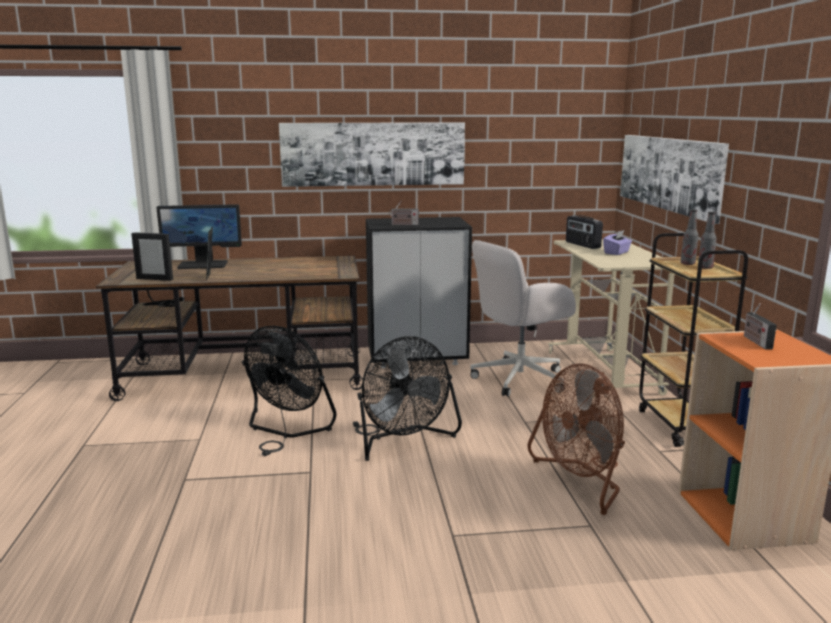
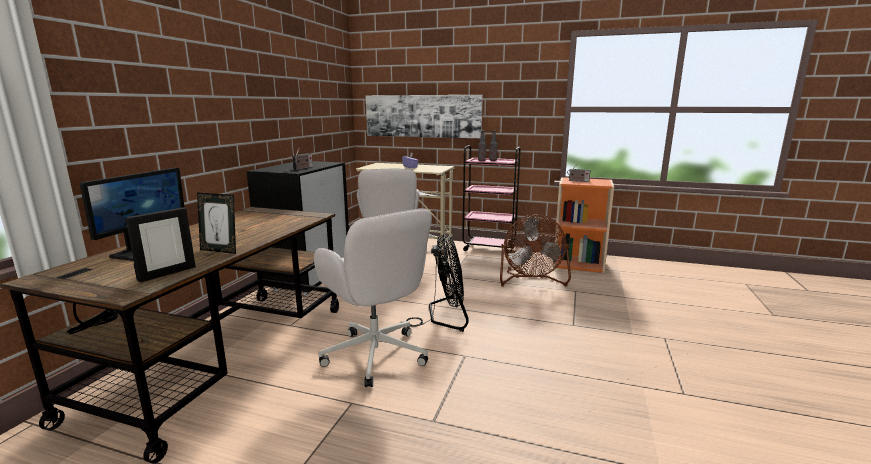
camera: 65 degrees left, 0 degrees up
(282, 428) = (375, 355): black fan -> white office chair
(373, 154) = (237, 109): picture -> none
(582, 245) = (380, 167): radio -> none
(680, 427) = (489, 249): brown cart -> pink cart

